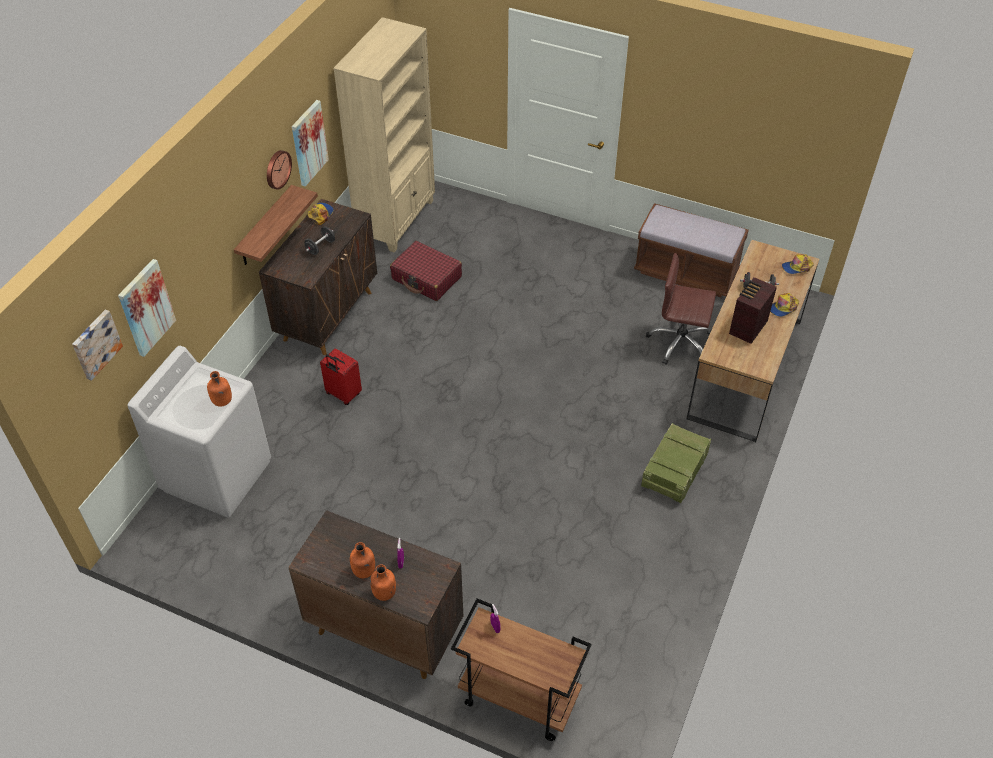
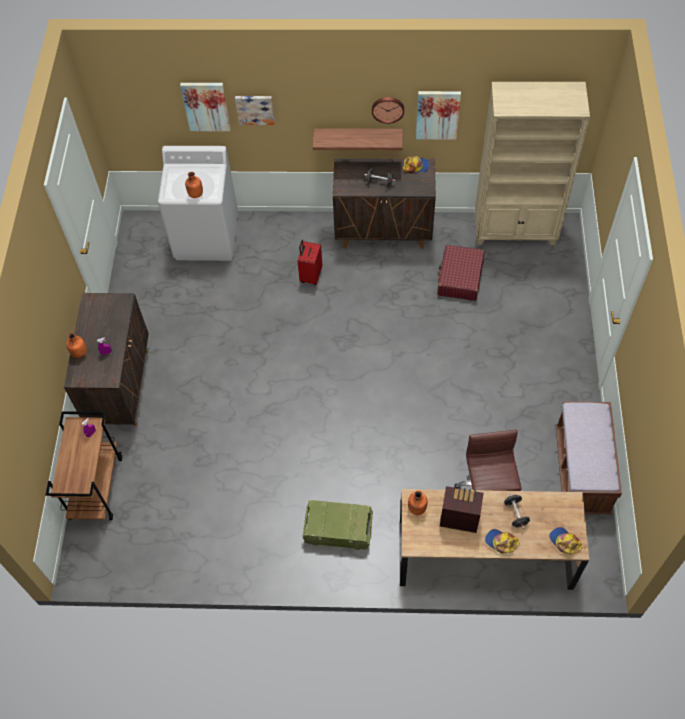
camera: 70 degrees right, 10 degrees up
(95, 344) = (150, 96): picture -> picture (255, 108)
(364, 571) = (92, 335): orange bottle -> orange bottle (416, 508)

